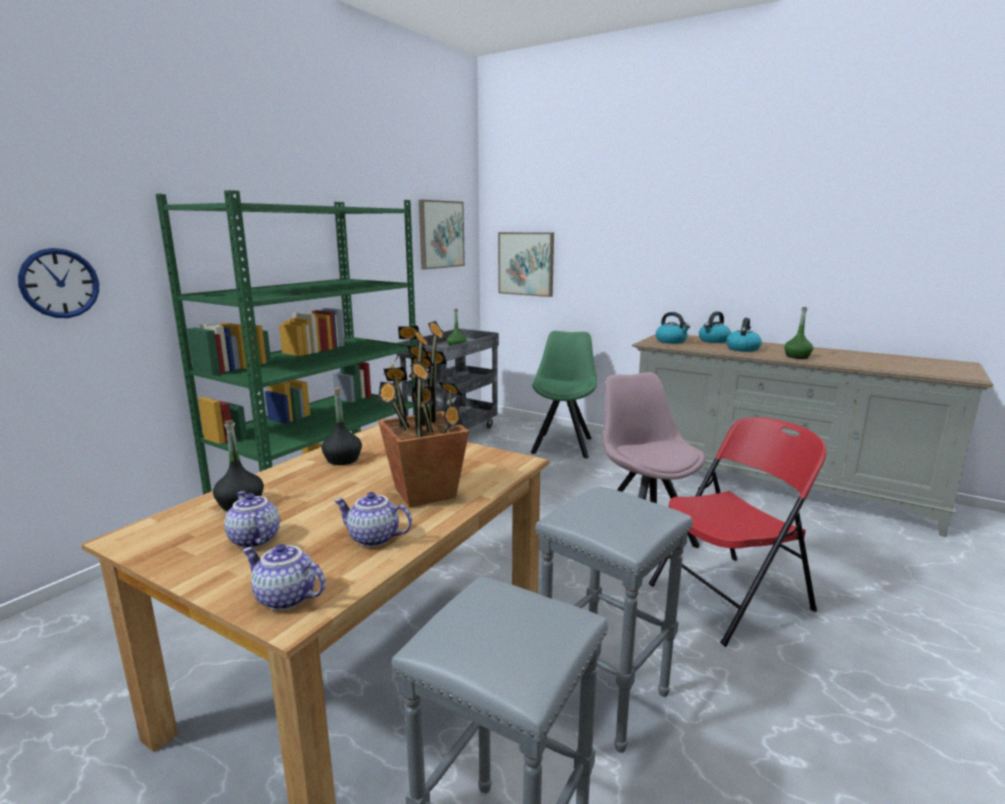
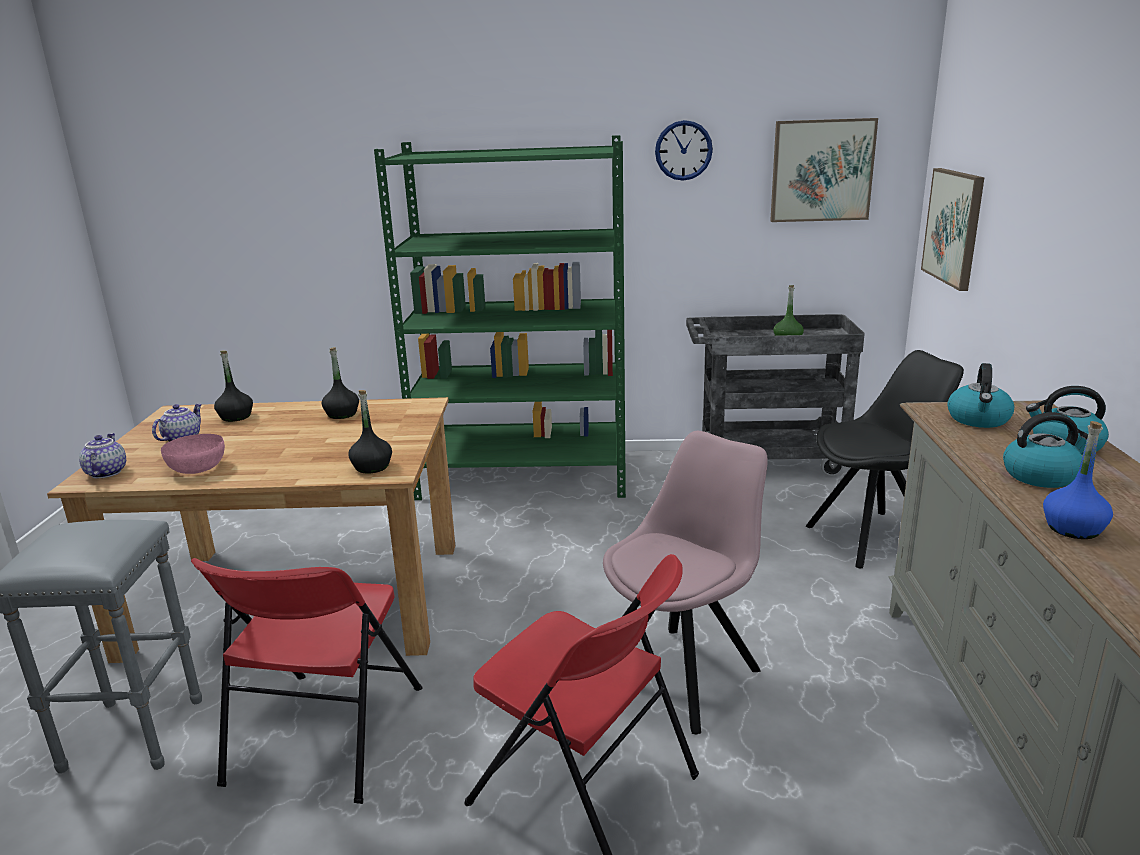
camera: 60 degrees right, 5 degrees up
(59, 283) = (329, 218): wall clock -> wall clock (683, 150)
(373, 539) = (196, 468): teapot -> pink bowl
(424, 493) = (290, 459): potted plant -> none
(496, 466) = (372, 467): none -> black bottle
(563, 445) = (871, 538): green chair -> black chair
(605, 699) = (326, 734): grey stool -> red chair
(797, 357) = (1073, 528): green bottle -> blue bottle

